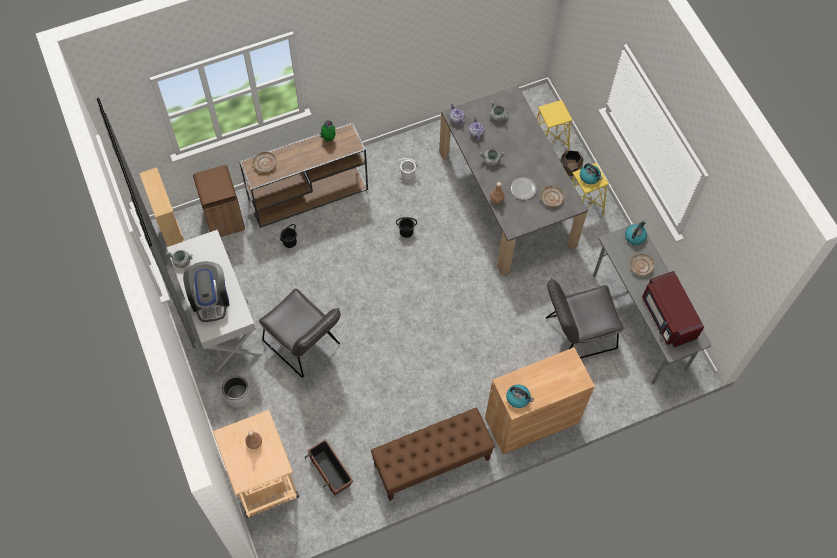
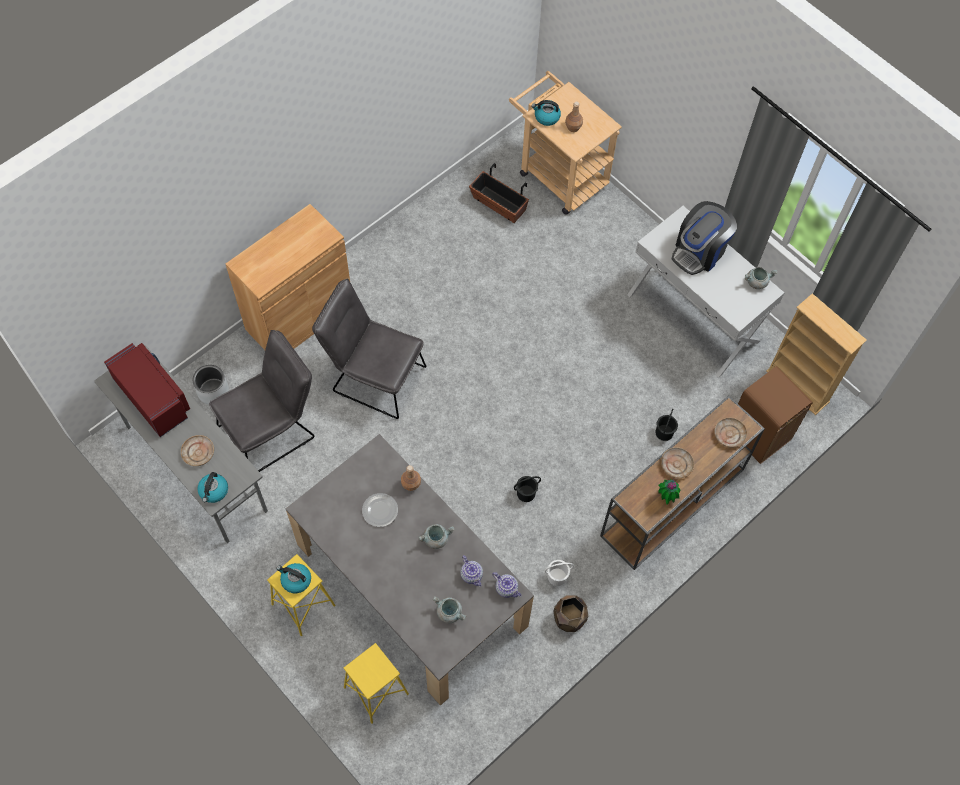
camera: 160 degrees right, 0 degrees up
(210, 299) = (699, 251): coffee machine -> coffee machine turned 105 degrees counterclockwise
(238, 396) = (631, 245): grey planter -> grey planter (213, 391)
(305, 345) = (585, 318): grey chair -> grey chair (373, 376)
(431, 462) = (396, 243): brown bench -> none
(518, 398) = (308, 226): kettle -> kettle (546, 117)
(551, 198) = (338, 509): beige plate -> beige plate (676, 464)
(570, 169) = (335, 661): brown planter -> brown planter (569, 618)

